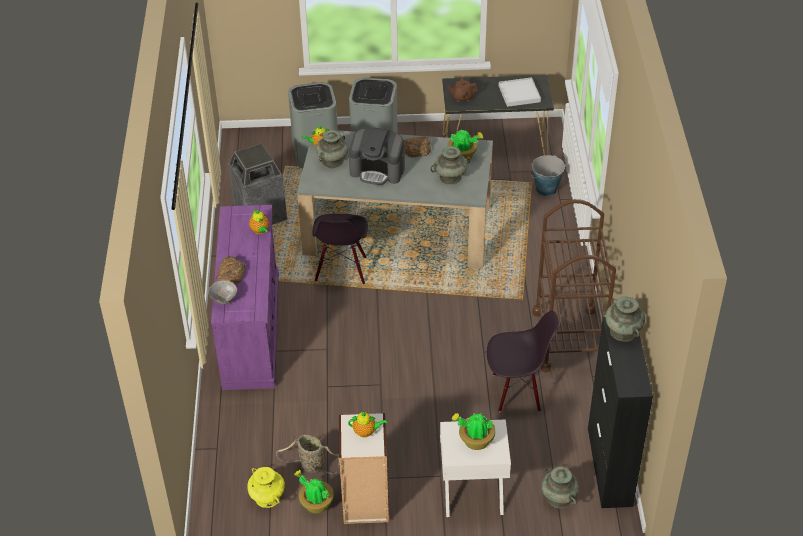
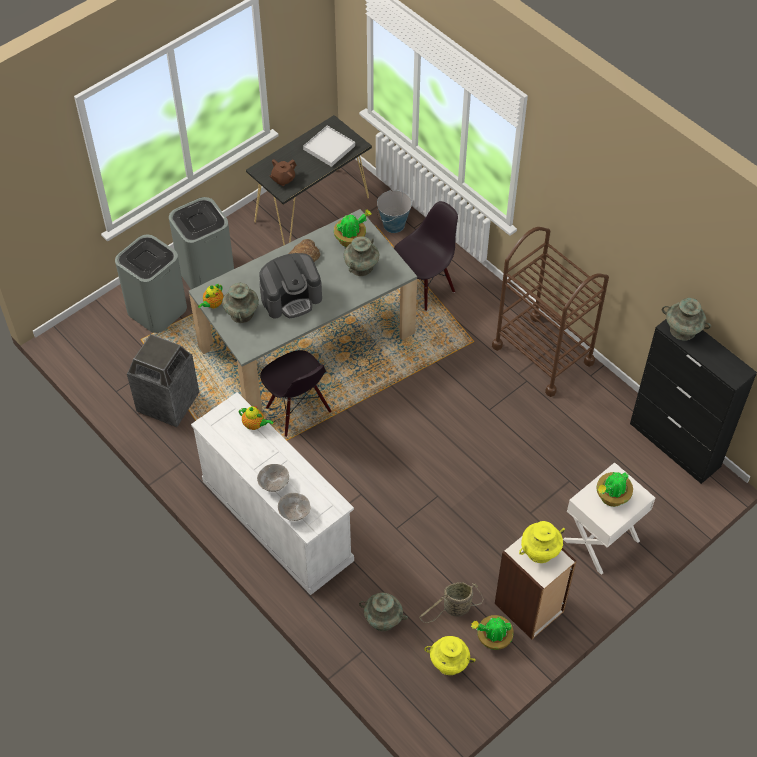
camera: 40 degrees left, 10 degrees up
(230, 273) = (273, 484): bread -> grey bowl
(251, 329) = (276, 520): purple dresser -> white dresser
(366, 432) = (539, 551): teapot -> yellow vase
(517, 391) = (548, 427): black chair -> black chair (424, 287)
(559, 498) = (664, 497): turquoise vase -> turquoise vase (383, 619)

